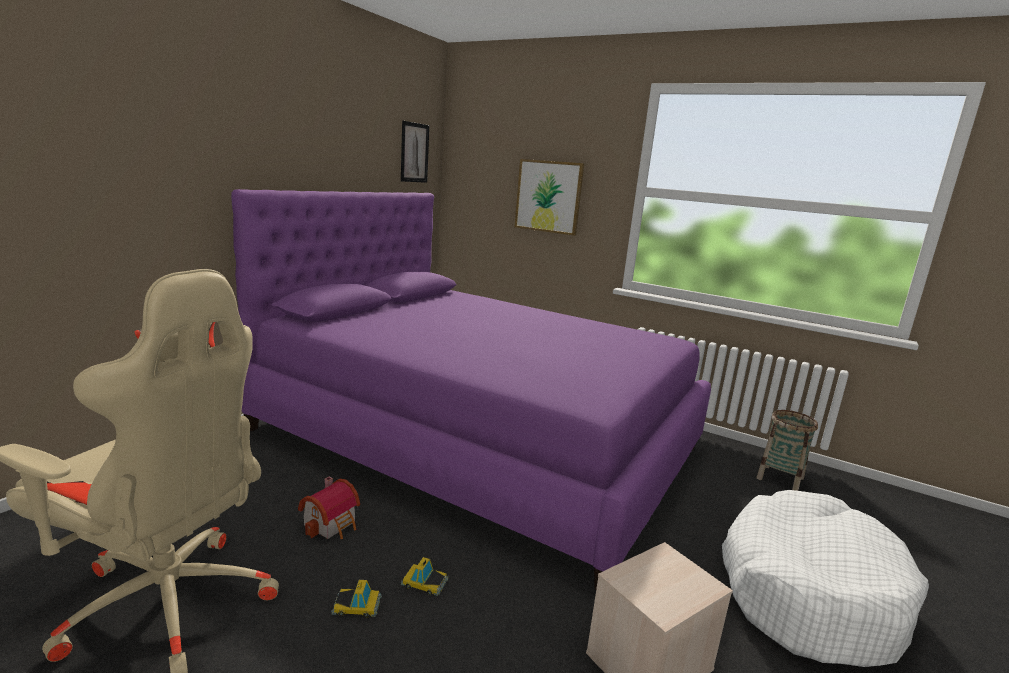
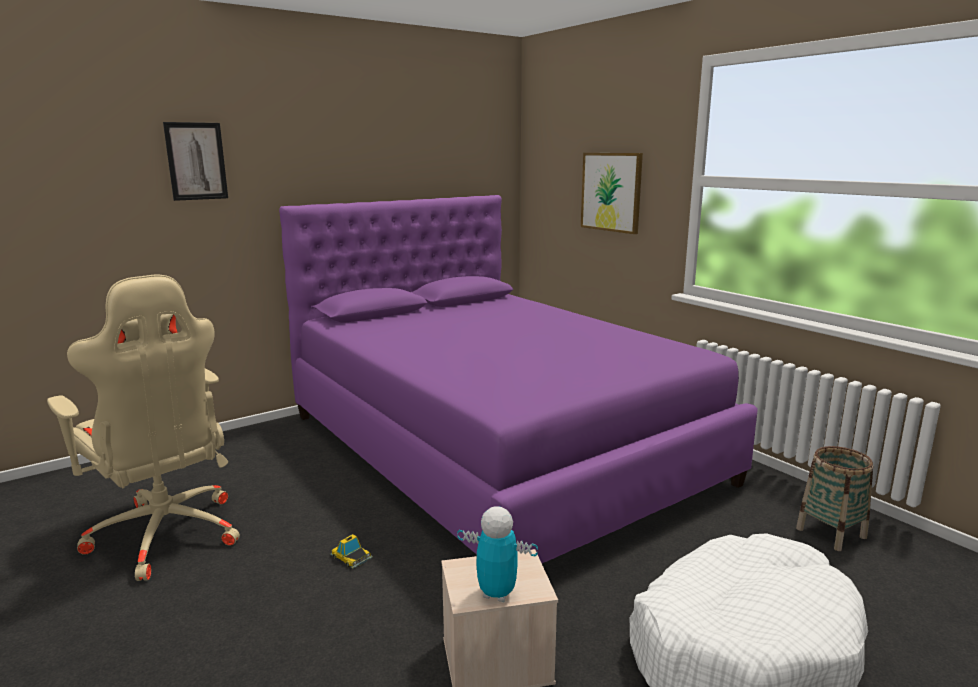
camera: 25 degrees right, 0 degrees up
(332, 524) = (313, 500): toy house -> none
(357, 605) = (287, 562): toy car -> none
(414, 152) = (482, 155): picture -> picture (196, 161)
(680, 598) = (496, 593): none -> toy robot

